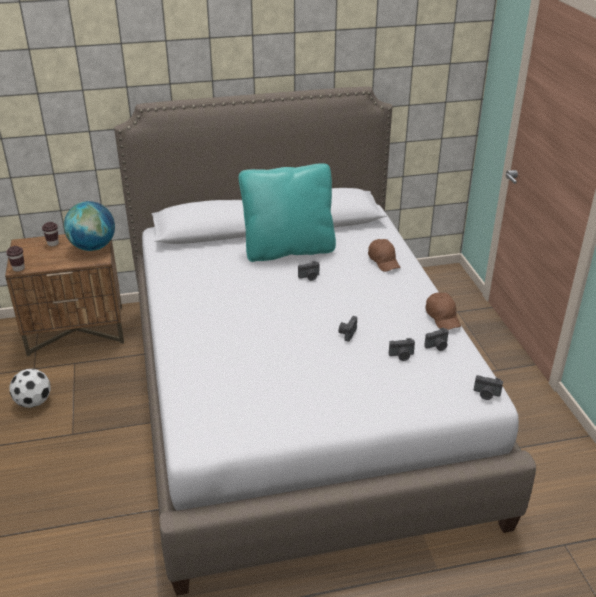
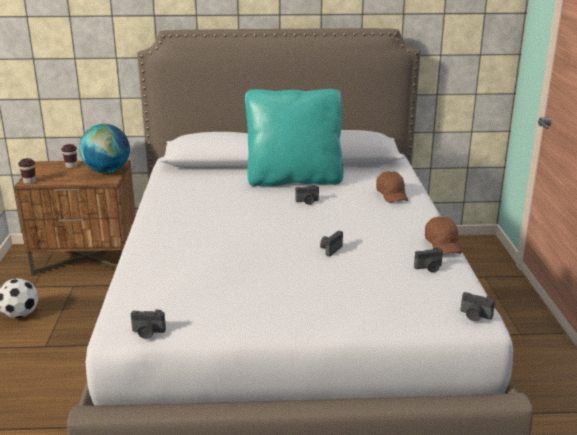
camera: 10 degrees right, 10 degrees down
(401, 356) = (385, 273): camera -> camera (147, 333)

